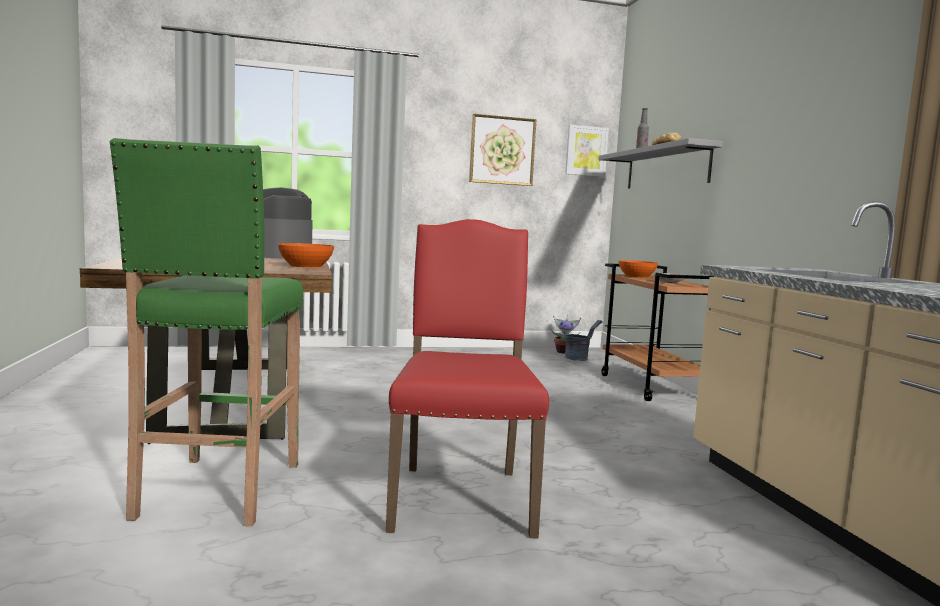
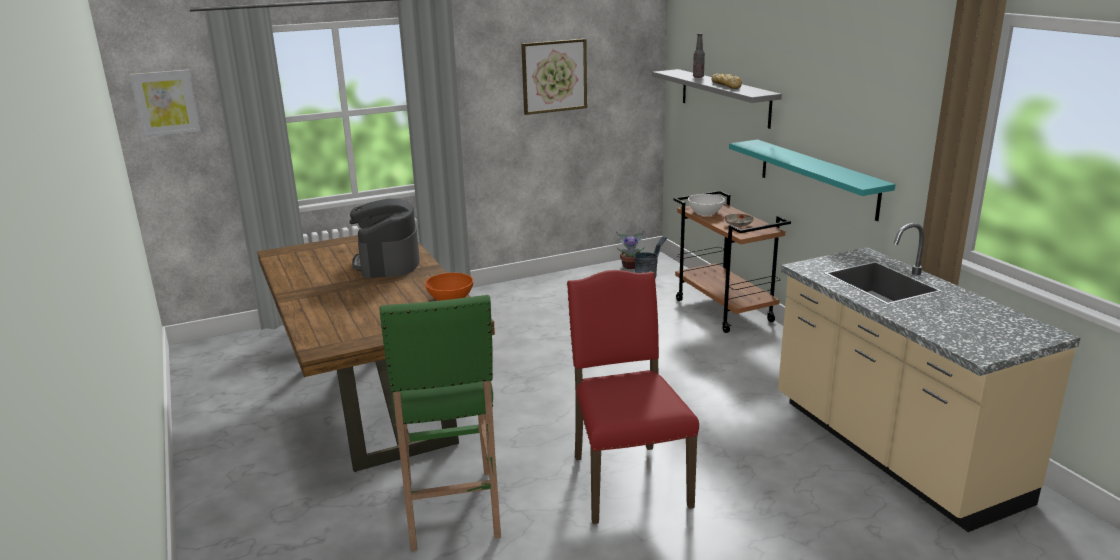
camera: 10 degrees left, 15 degrees up
(586, 151) = (637, 62): picture -> picture (165, 102)
(637, 276) = (705, 212): orange bowl -> white bowl
(759, 219) = (817, 178): none -> turquoise shelf

